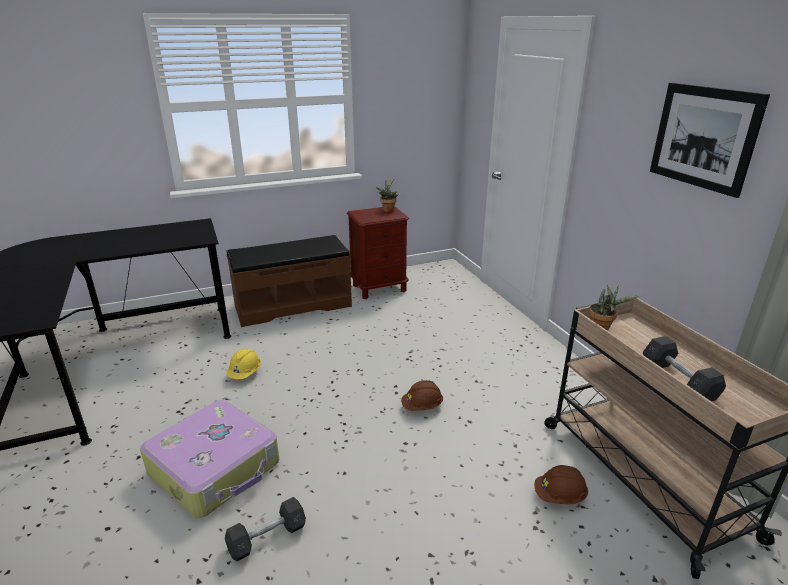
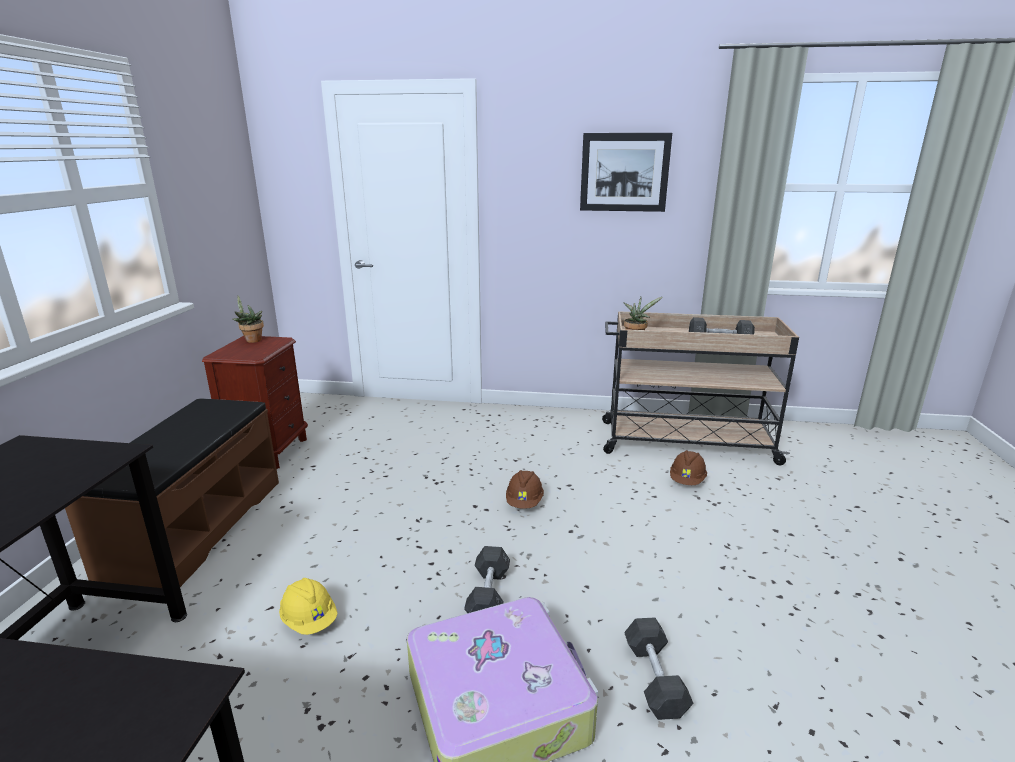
camera: 60 degrees left, 5 degrees down
(305, 429) = (488, 595): none -> grey dumbbell

